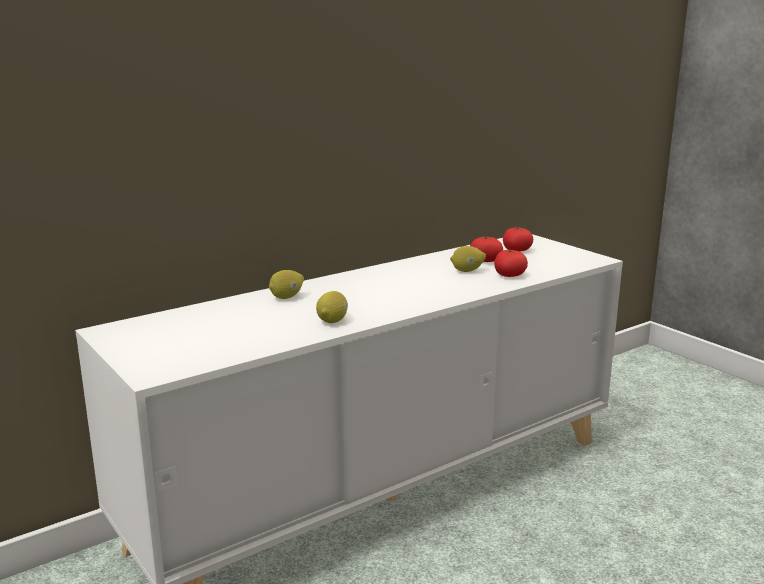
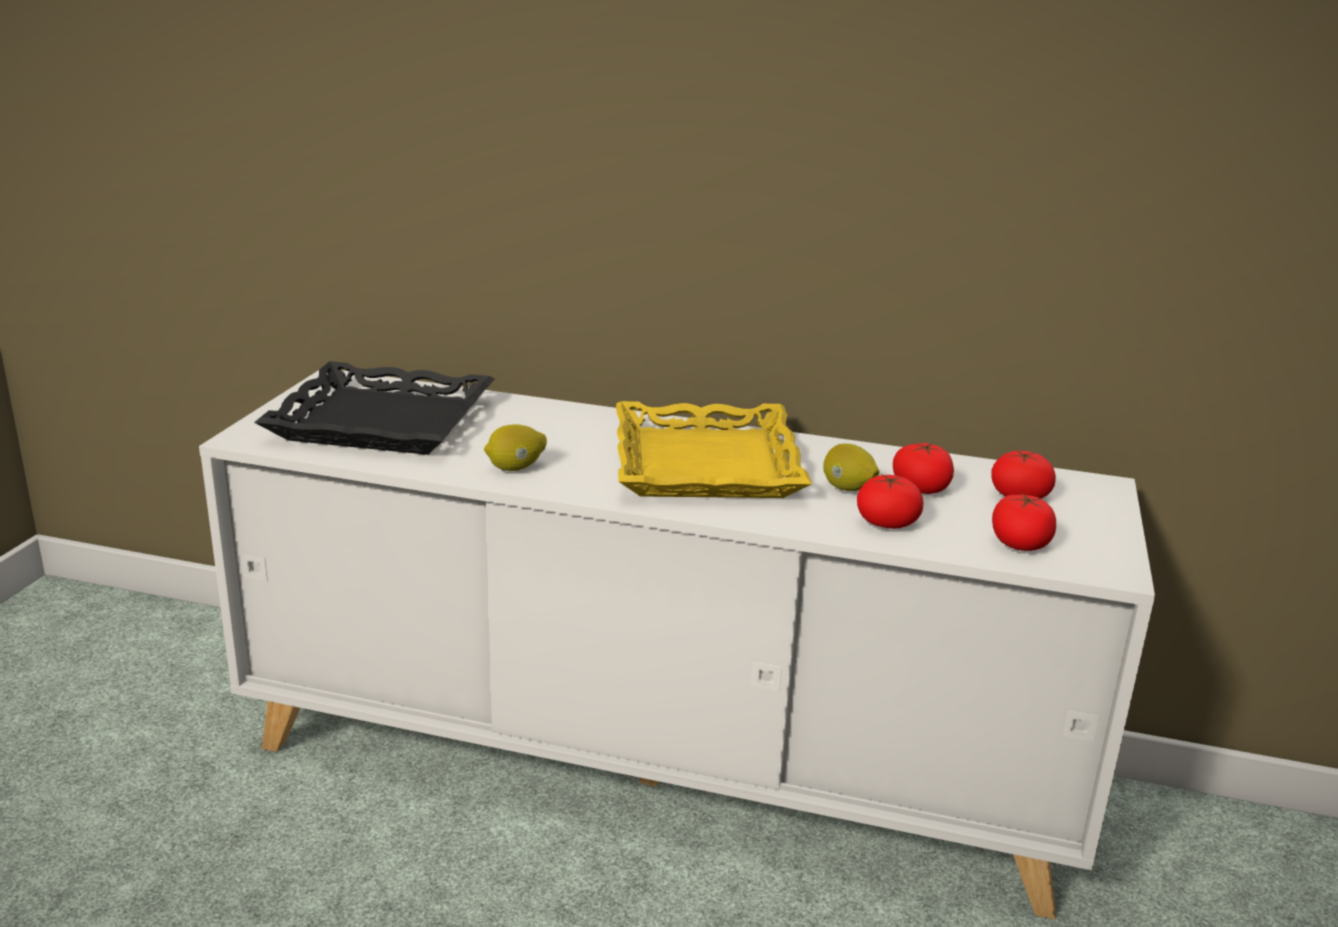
camera: 50 degrees right, 5 degrees up
(204, 334) = (383, 421): none -> black tray
(287, 297) = (556, 420): lemon -> none
(399, 285) = (708, 465): none -> yellow tray
(558, 263) = (1020, 543): none -> tomato

